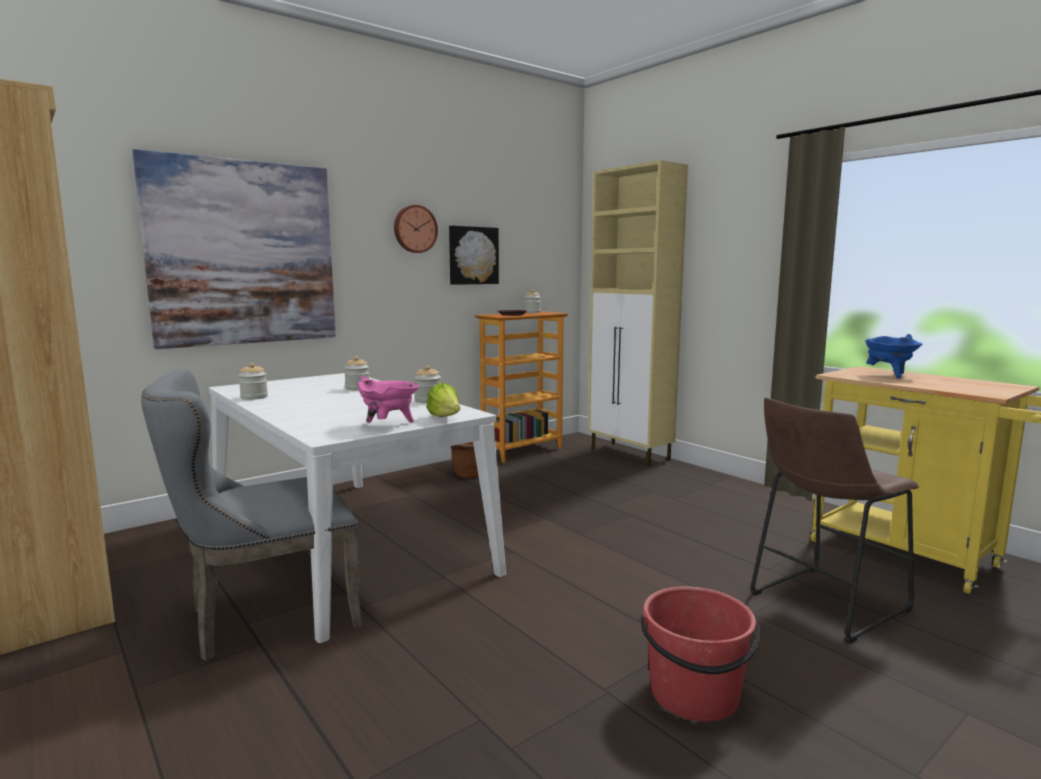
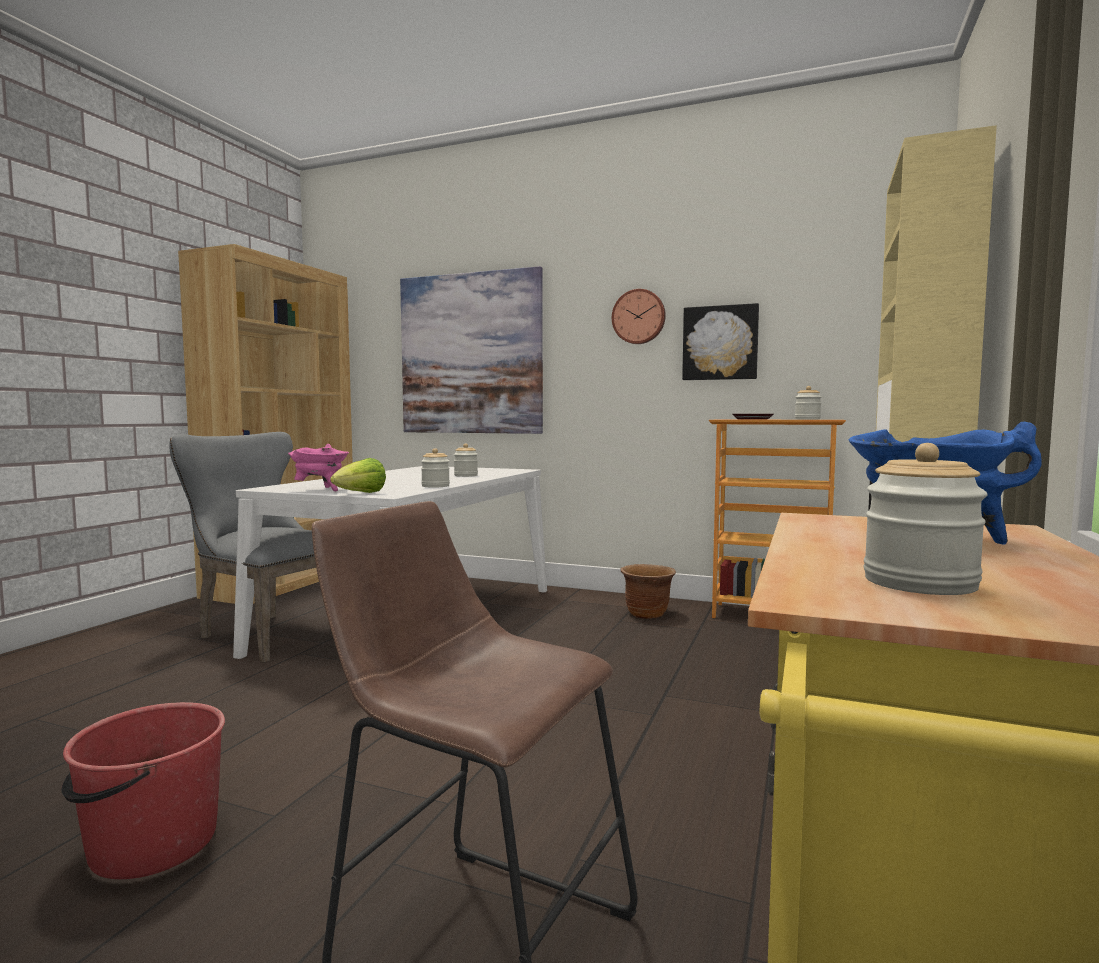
camera: 60 degrees right, 5 degrees down
(254, 397) = (396, 471): jar -> jar (919, 583)

